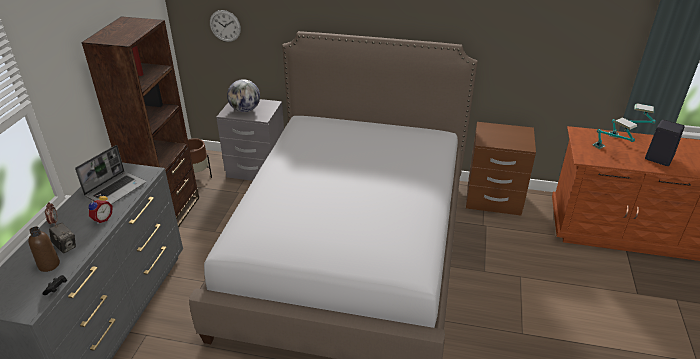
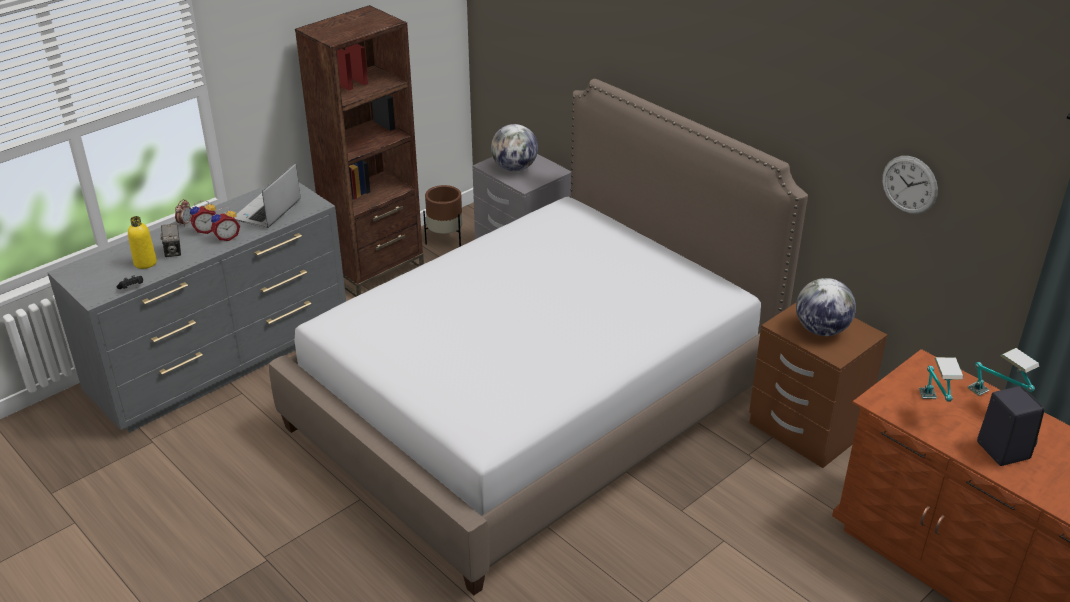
camera: 35 degrees right, 0 degrees up
(49, 265) = (145, 263): brown bottle -> yellow bottle
(78, 220) = (206, 230): none -> alarm clock
(116, 189) = (267, 211): laptop -> laptop turned 135 degrees clockwise
(225, 26) = (522, 45): wall clock -> wall clock (909, 184)
(504, 137) = (821, 330): none -> globe

